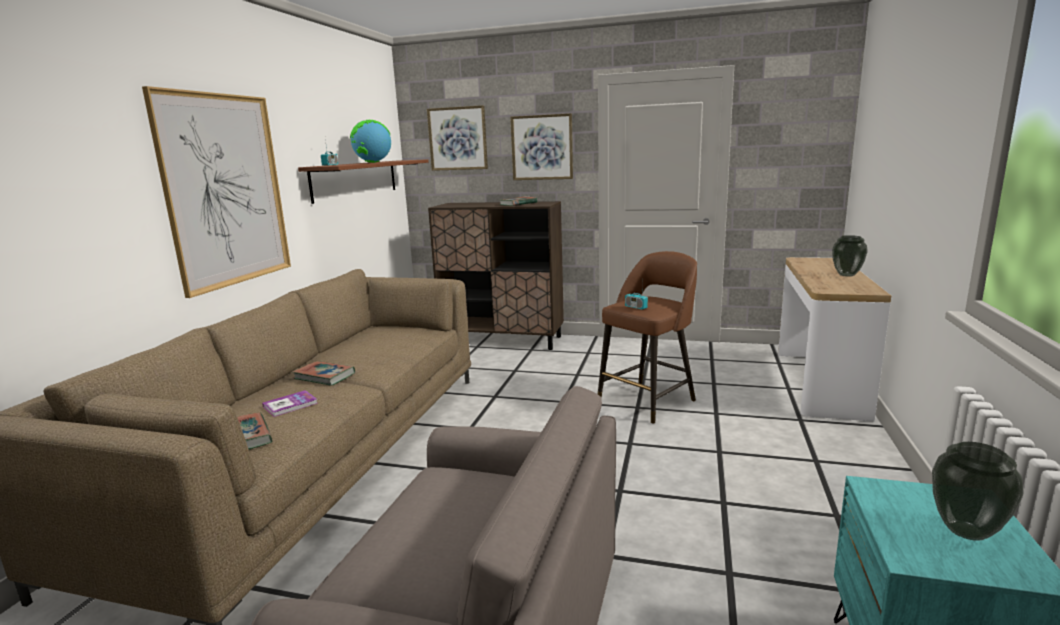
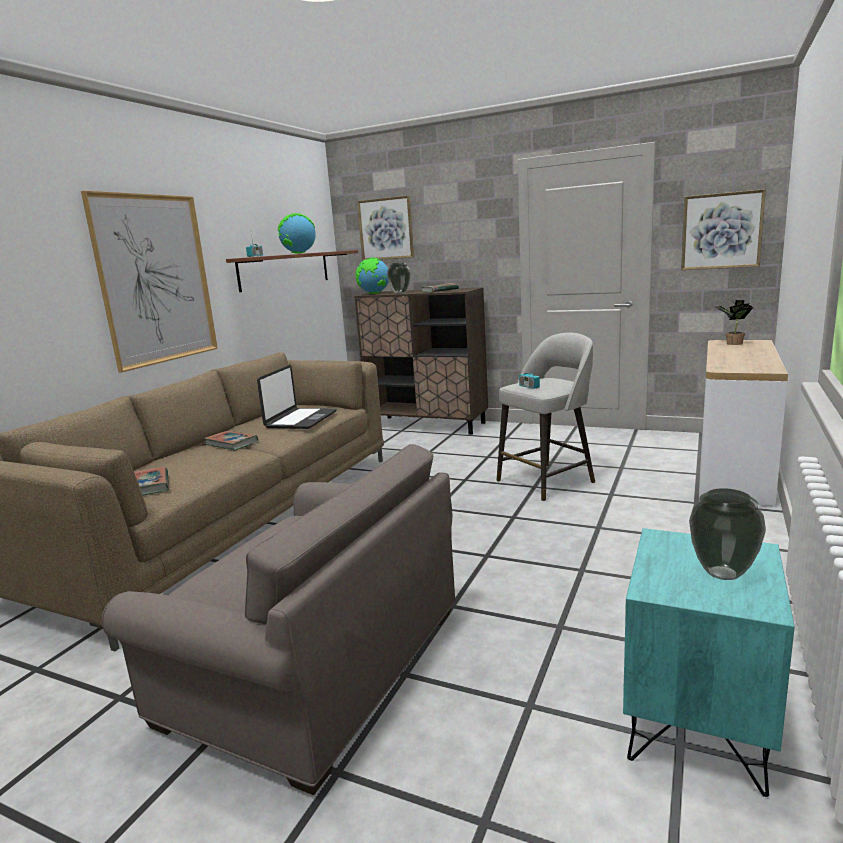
camera: 10 degrees right, 0 degrees up
(290, 405) = (194, 463): book -> none
(393, 345) = (300, 420): none -> laptop
(448, 205) = (374, 293): none -> globe
(542, 147) = (465, 234): picture -> picture (721, 231)
(648, 400) = (547, 481): brown stool -> grey stool
(811, 261) = (731, 343): none -> potted plant
(846, 275) = (757, 356): vase -> vase (399, 293)

